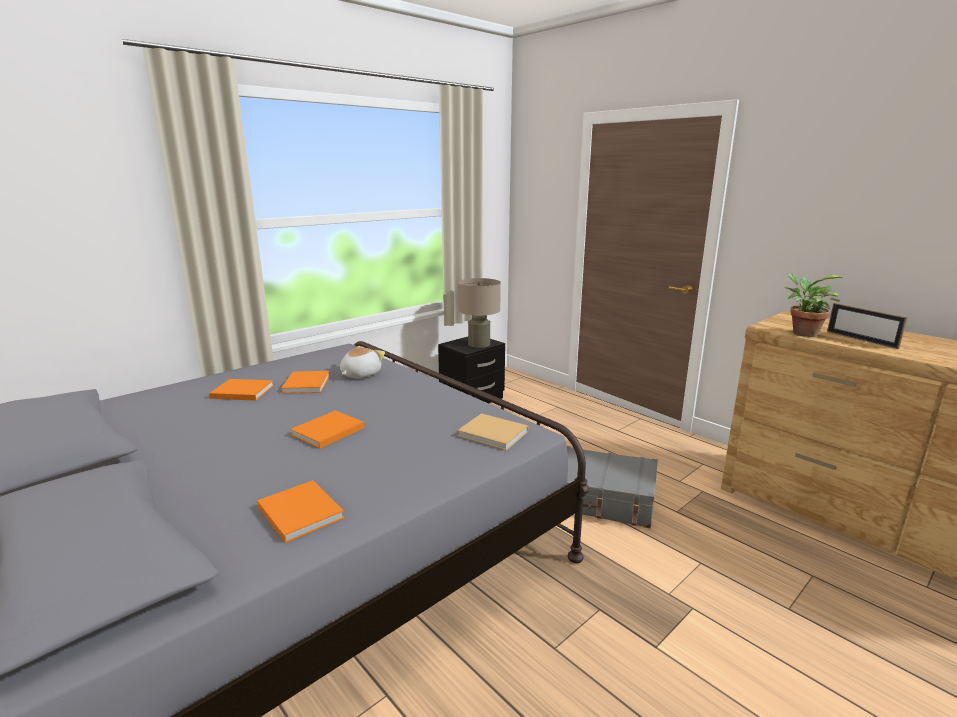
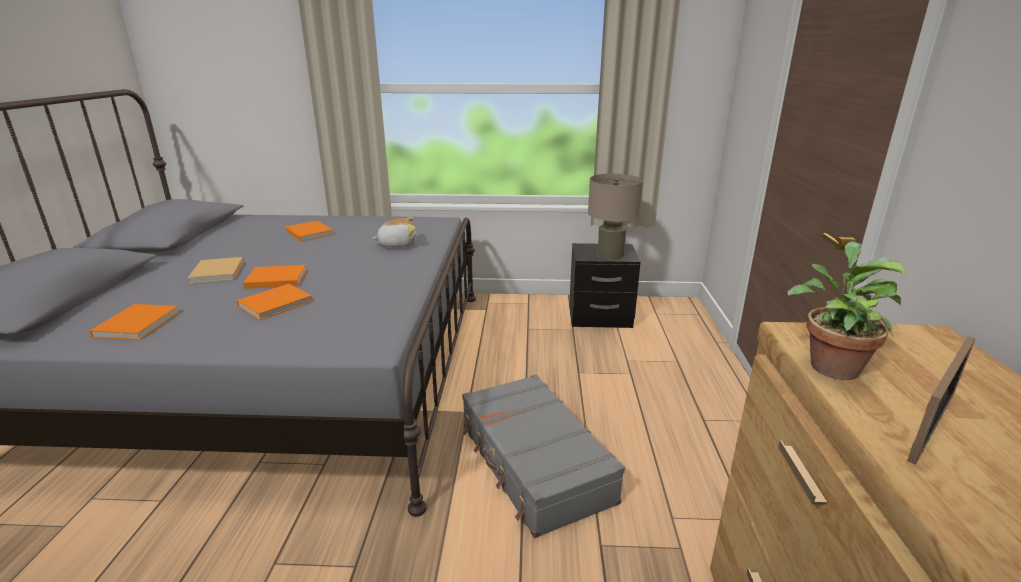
camera: 45 degrees right, 5 degrees up
(307, 383) = (352, 239): orange book -> orange book (277, 303)
(494, 434) = (349, 332): beige book -> beige book (217, 273)
(861, 339) = (931, 425): picture frame -> picture frame turned 150 degrees counterclockwise

